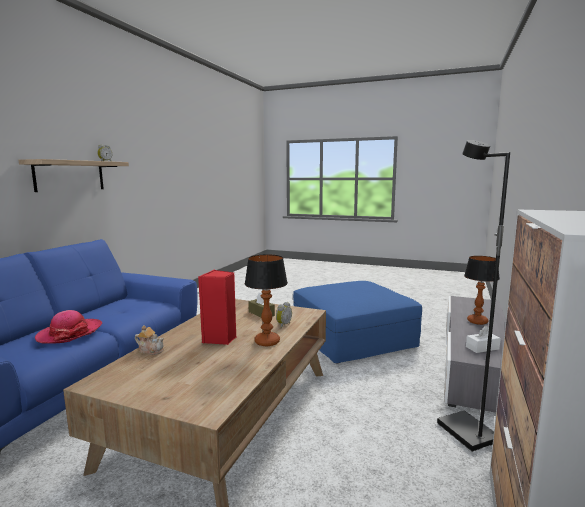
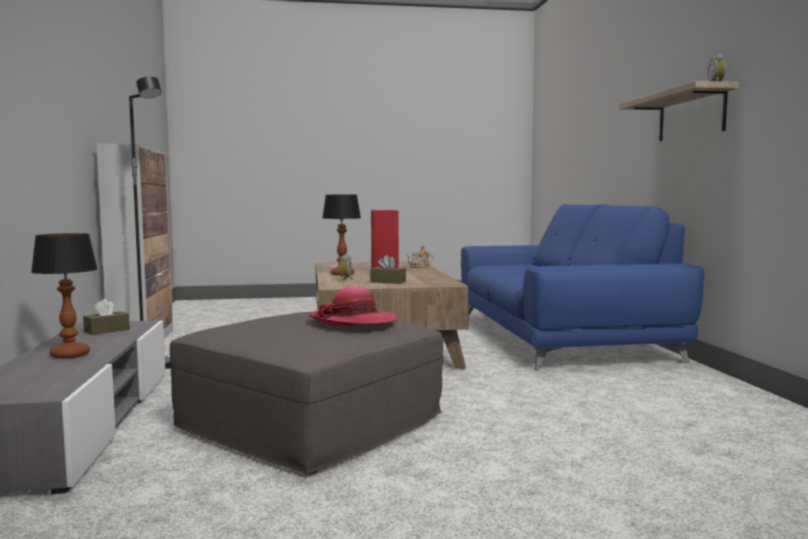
camera: 150 degrees right, 5 degrees down
(70, 333) = (518, 269): hat -> hat (354, 321)
(352, 337) = (312, 422): blue ottoman -> grey ottoman
(482, 348) = (107, 330): white tissue box -> brown tissue box

